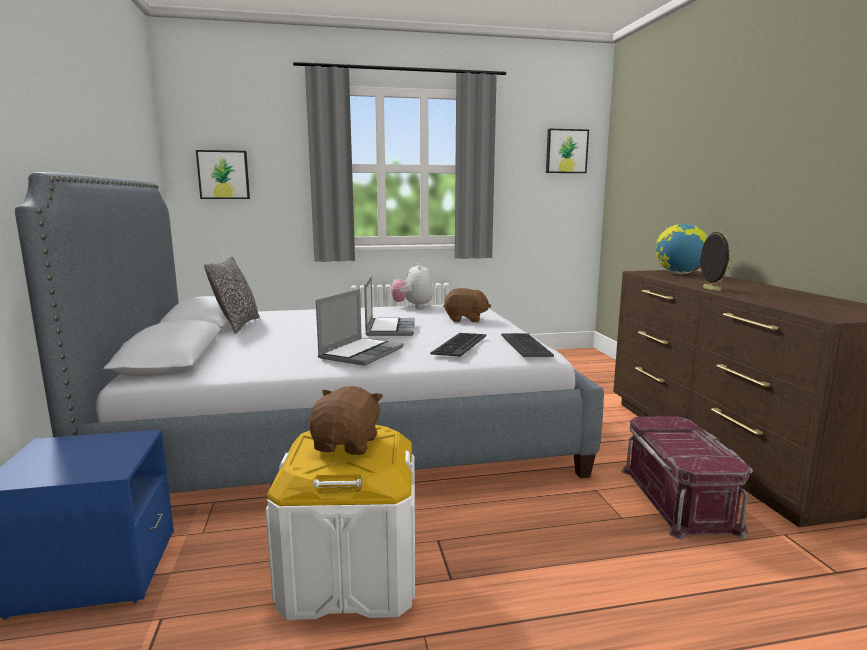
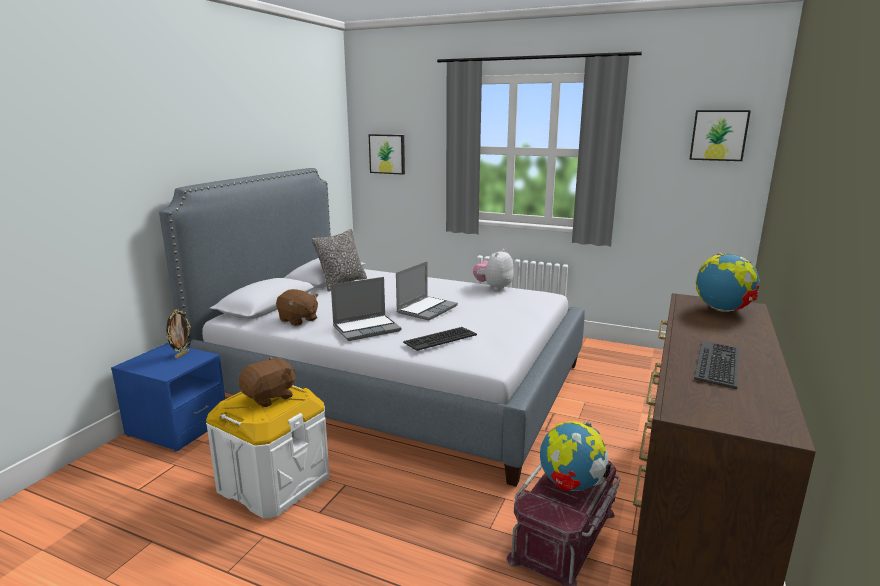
camera: 35 degrees right, 5 degrees up
(465, 319) = (505, 312): brown plush toy -> brown plush toy (298, 320)
(526, 345) = (492, 353): keyboard -> keyboard (718, 364)
(685, 441) = (571, 485): none -> globe
(710, 289) = (676, 341): picture frame -> picture frame (181, 355)

